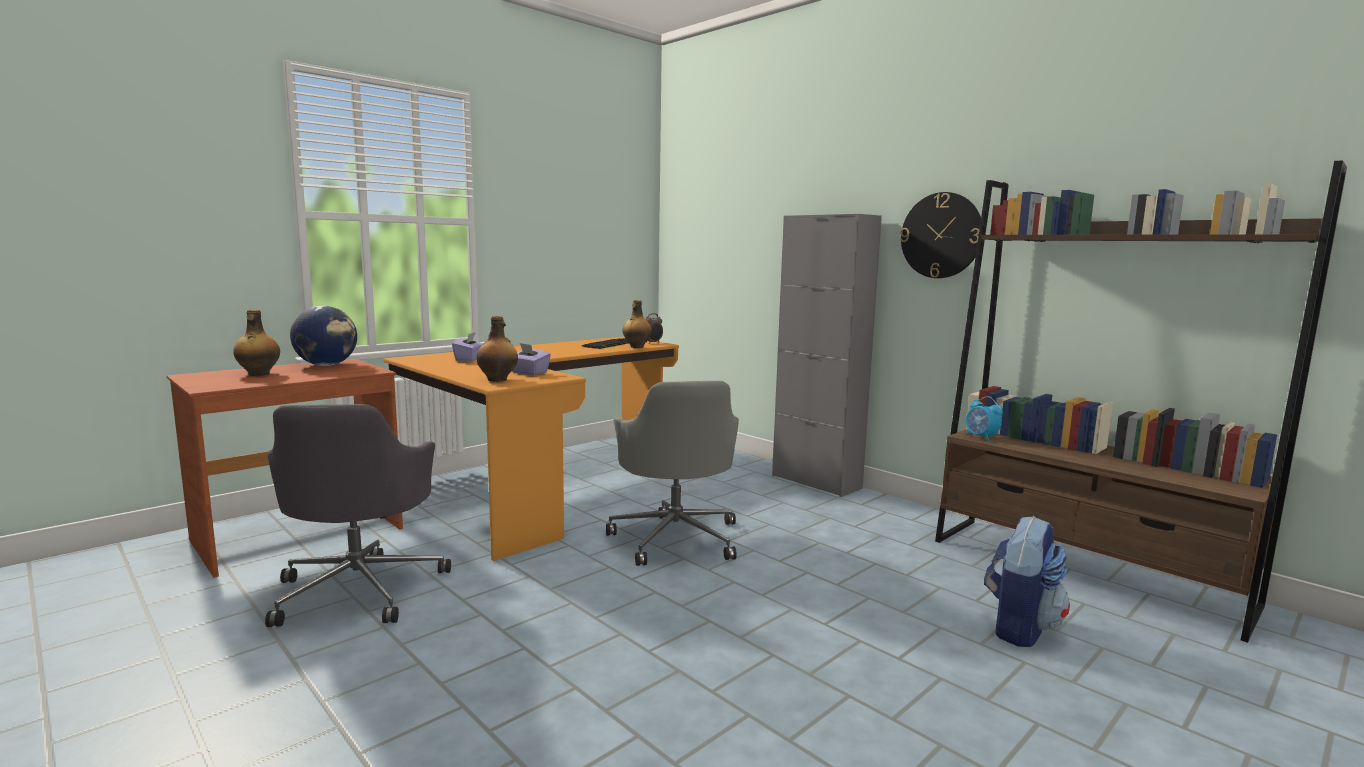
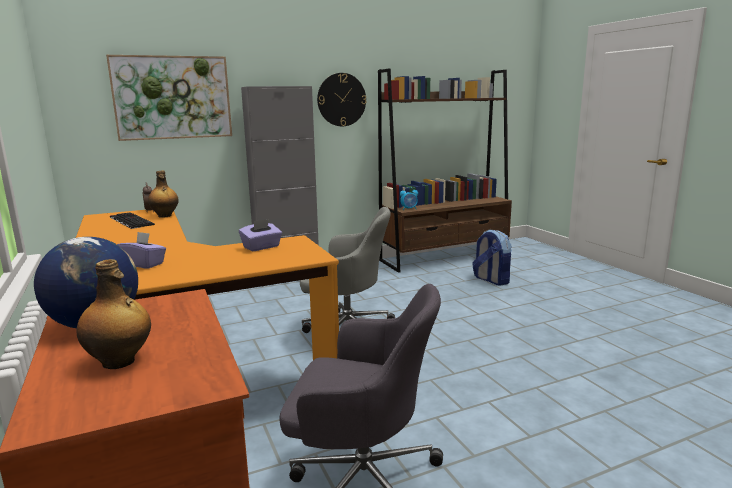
camera: 70 degrees left, 5 degrees up
(498, 380) = (288, 256): bottle -> none
(745, 230) = (172, 97): none -> picture

